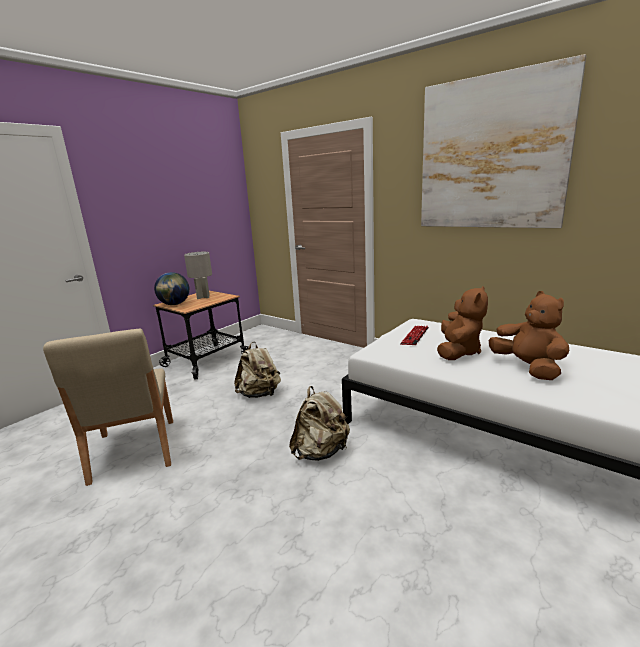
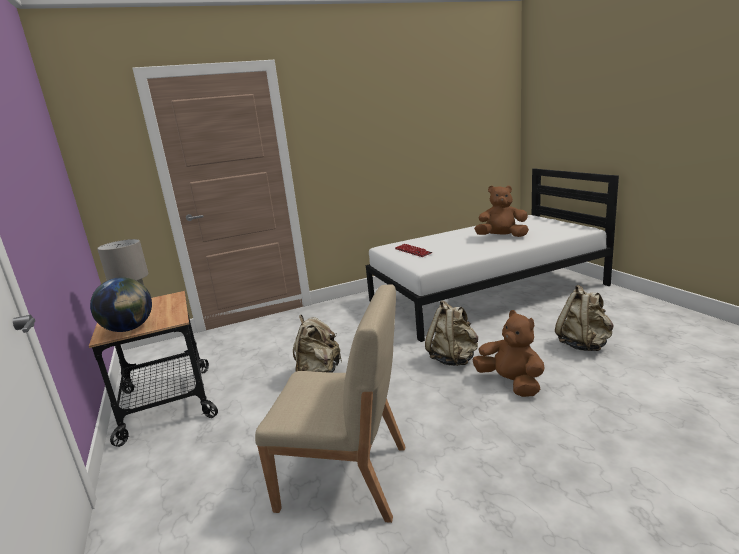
camera: 60 degrees left, 0 degrees up
(425, 555) = (583, 345): none -> beige backpack
(458, 352) = (457, 246): brown plush toy -> brown plush toy (511, 383)
(491, 154) = (390, 99): picture -> none

